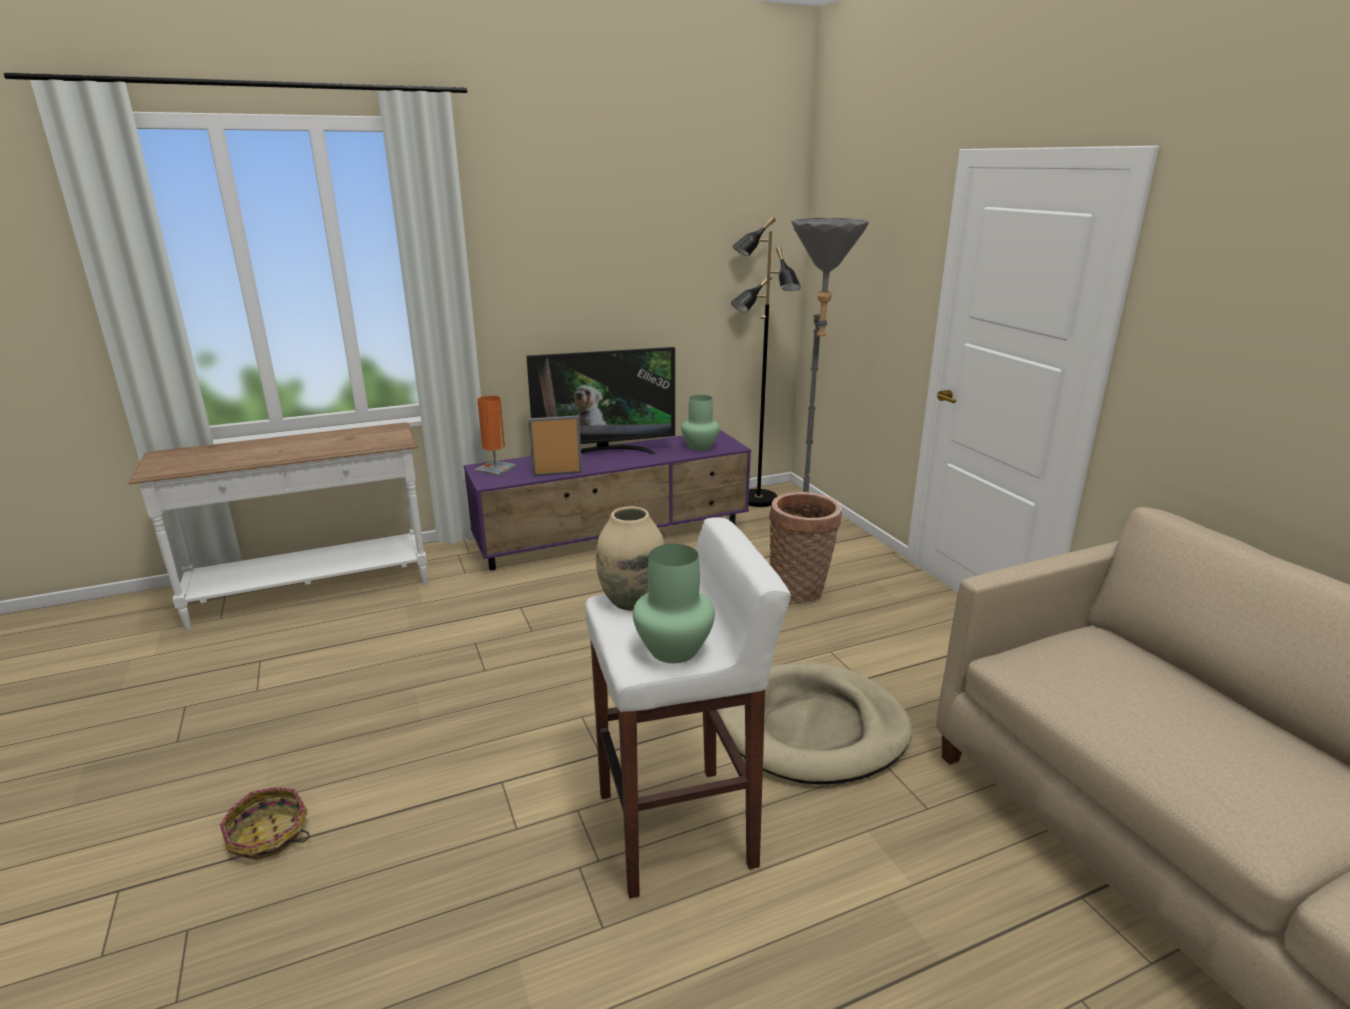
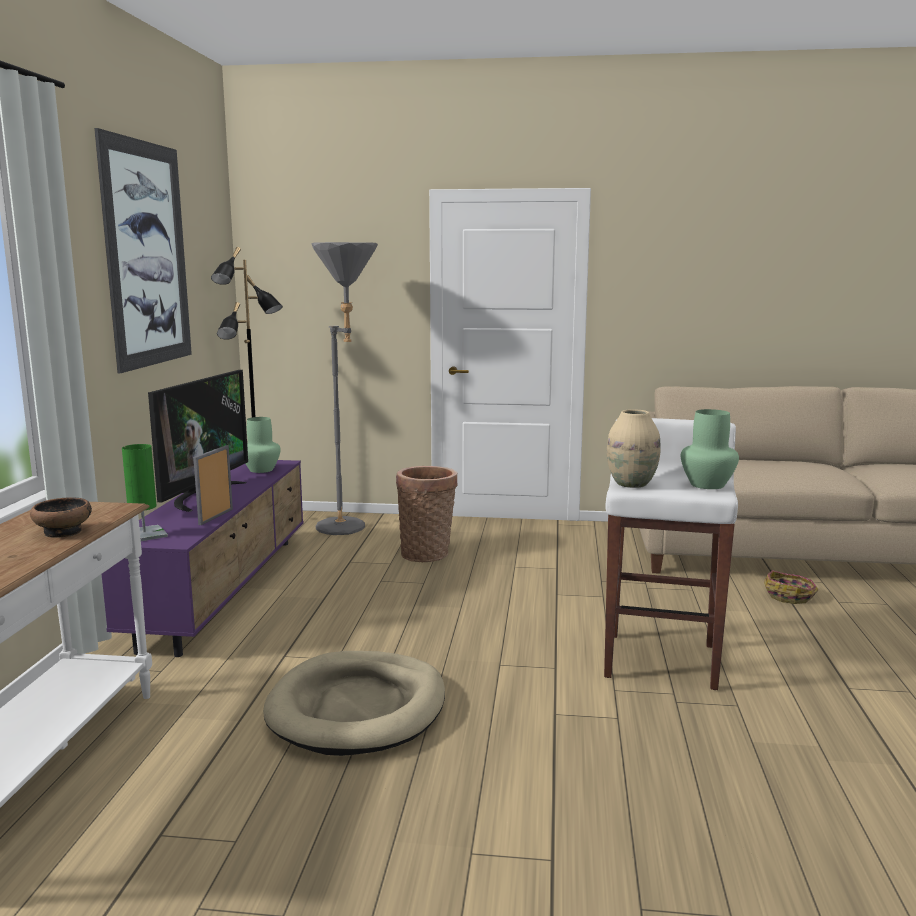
camera: 60 degrees left, 10 degrees down
(269, 836) = (535, 848): basket -> basket (790, 596)
(334, 446) = (64, 532): none -> bowl
(495, 469) = (144, 535): orange table lamp -> green table lamp
(622, 228) = (147, 254): none -> picture
(812, 728) = (594, 595): beige dog bed -> beige dog bed (358, 708)

